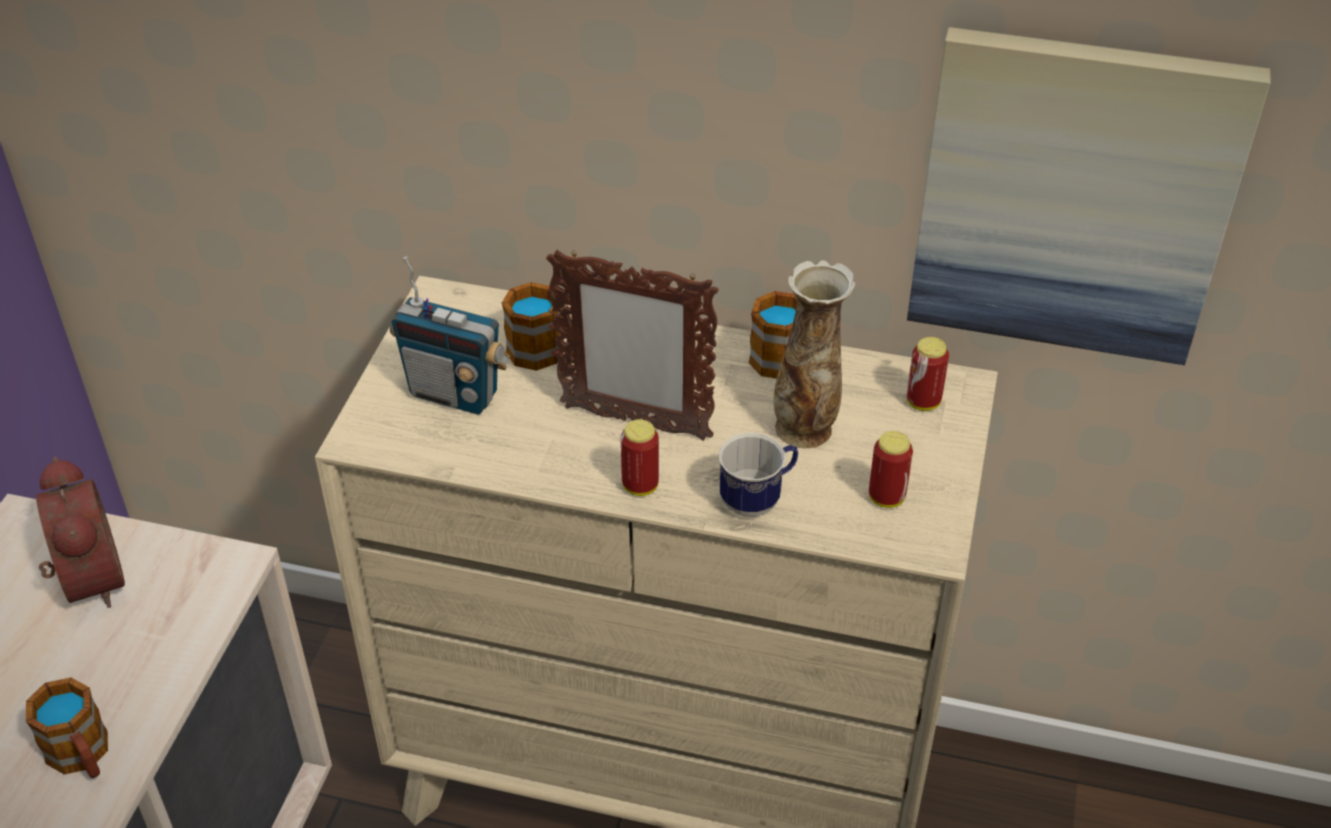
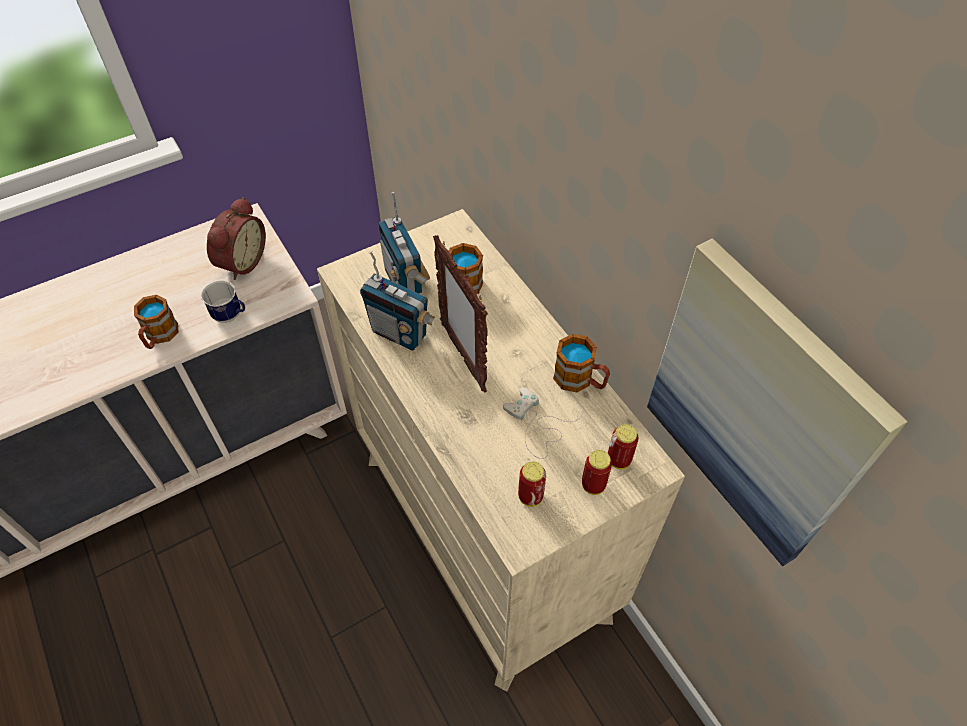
camera: 45 degrees right, 10 degrees up
(527, 450) = (399, 333): none -> radio
(640, 486) = (424, 391): can -> can (593, 485)
(758, 499) = (468, 443): mug -> mug (231, 316)
(805, 428) = (538, 425): vase -> white game controller

